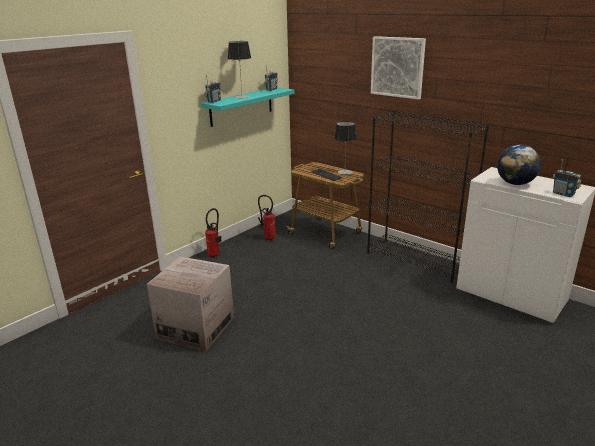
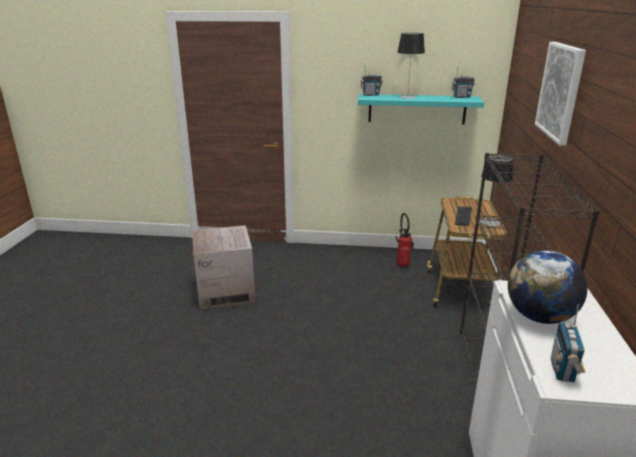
camera: 55 degrees right, 0 degrees up
(215, 255) = (338, 253): fire extinguisher -> none

